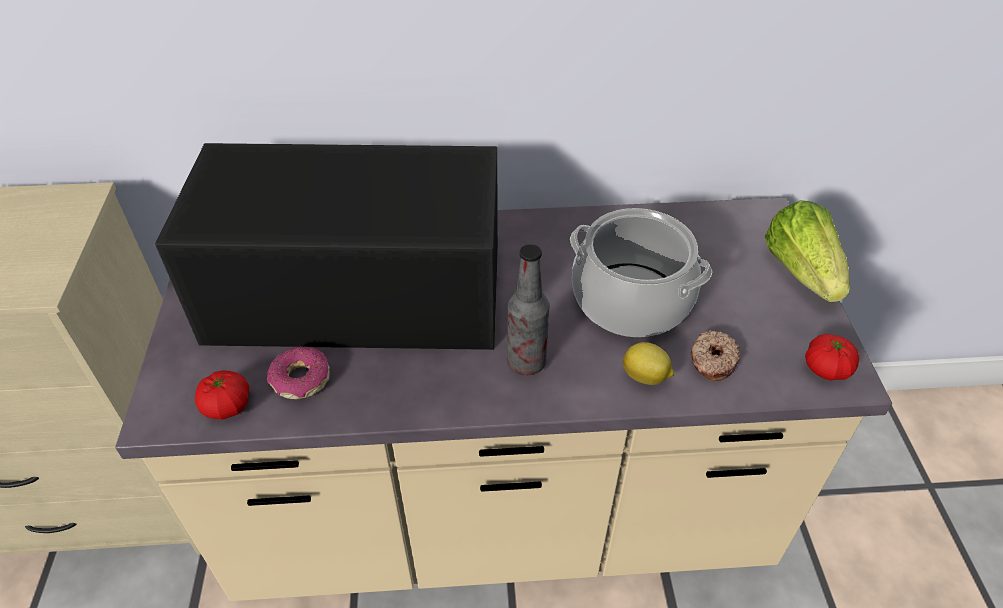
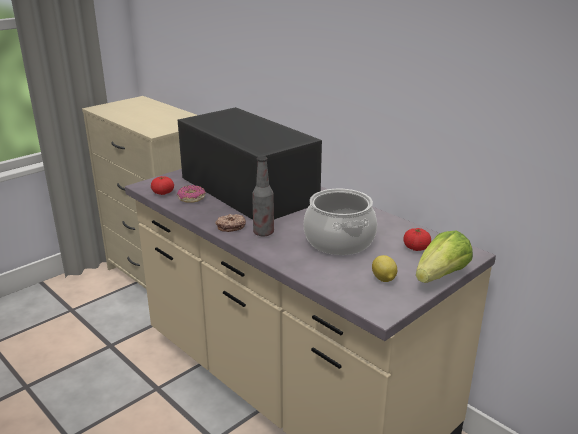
camera: 50 degrees right, 20 degrees down
(645, 377) = (296, 260): lemon -> lemon (383, 279)
(712, 361) = (332, 272): donut -> donut (231, 226)
(826, 368) = (378, 303): tomato -> tomato (416, 248)

